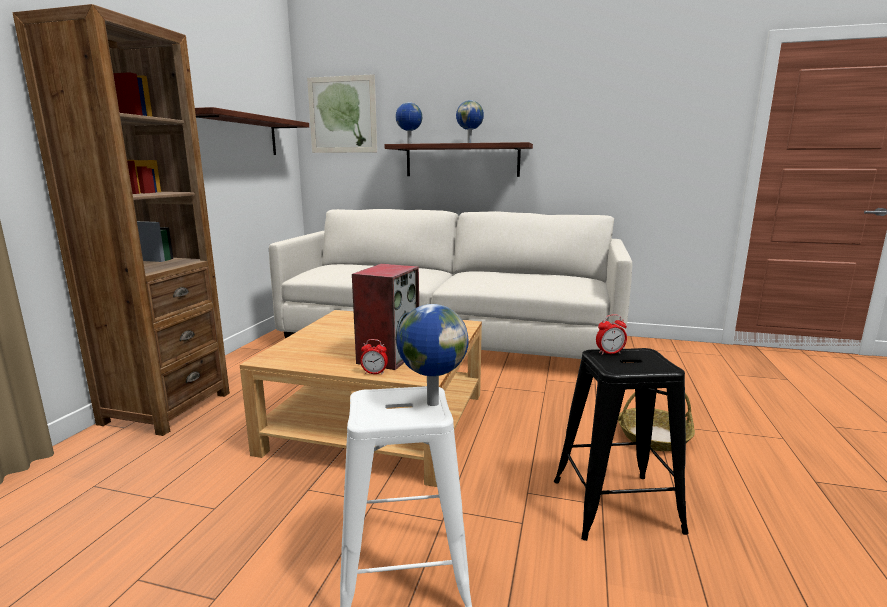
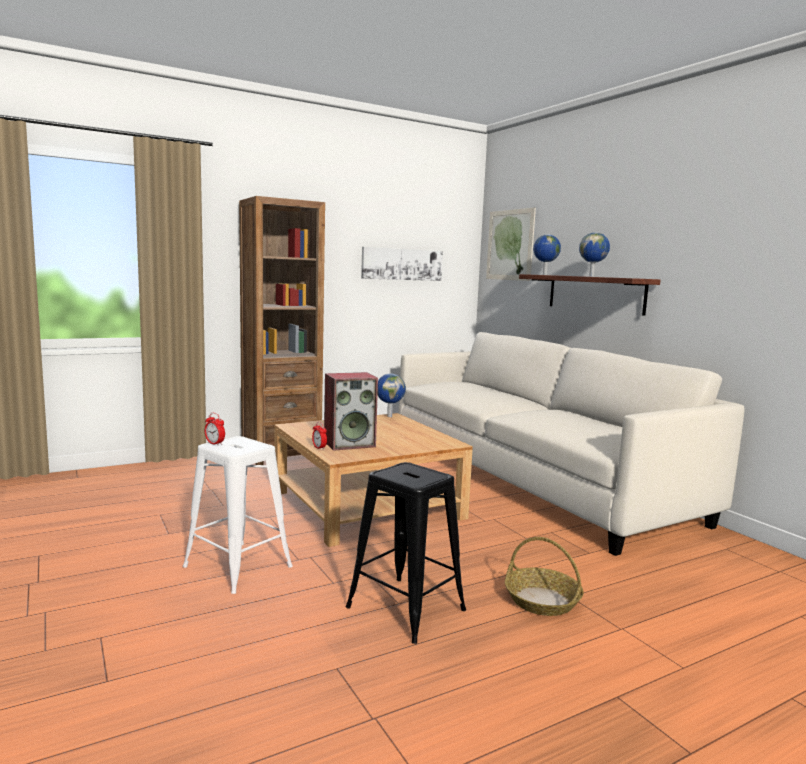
camera: 45 degrees right, 5 degrees down
(236, 135) = (402, 264): shelf -> picture
(431, 403) = (249, 449): globe -> globe (389, 416)
(609, 353) = (413, 467): alarm clock -> alarm clock (215, 444)

